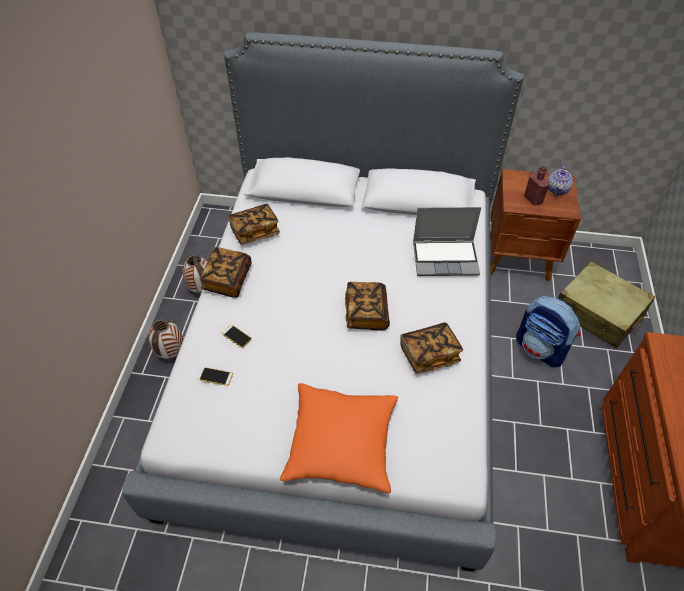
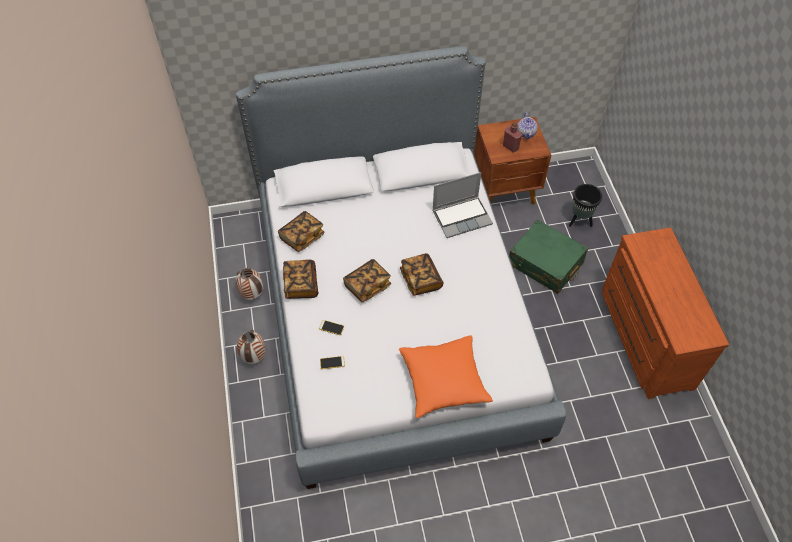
camera: 20 degrees left, 5 degrees up
(429, 354) = (478, 297): book -> book (367, 286)
(540, 349) = (545, 263): backpack -> green suitcase
(598, 313) = (579, 221): beige suitcase -> black planter

